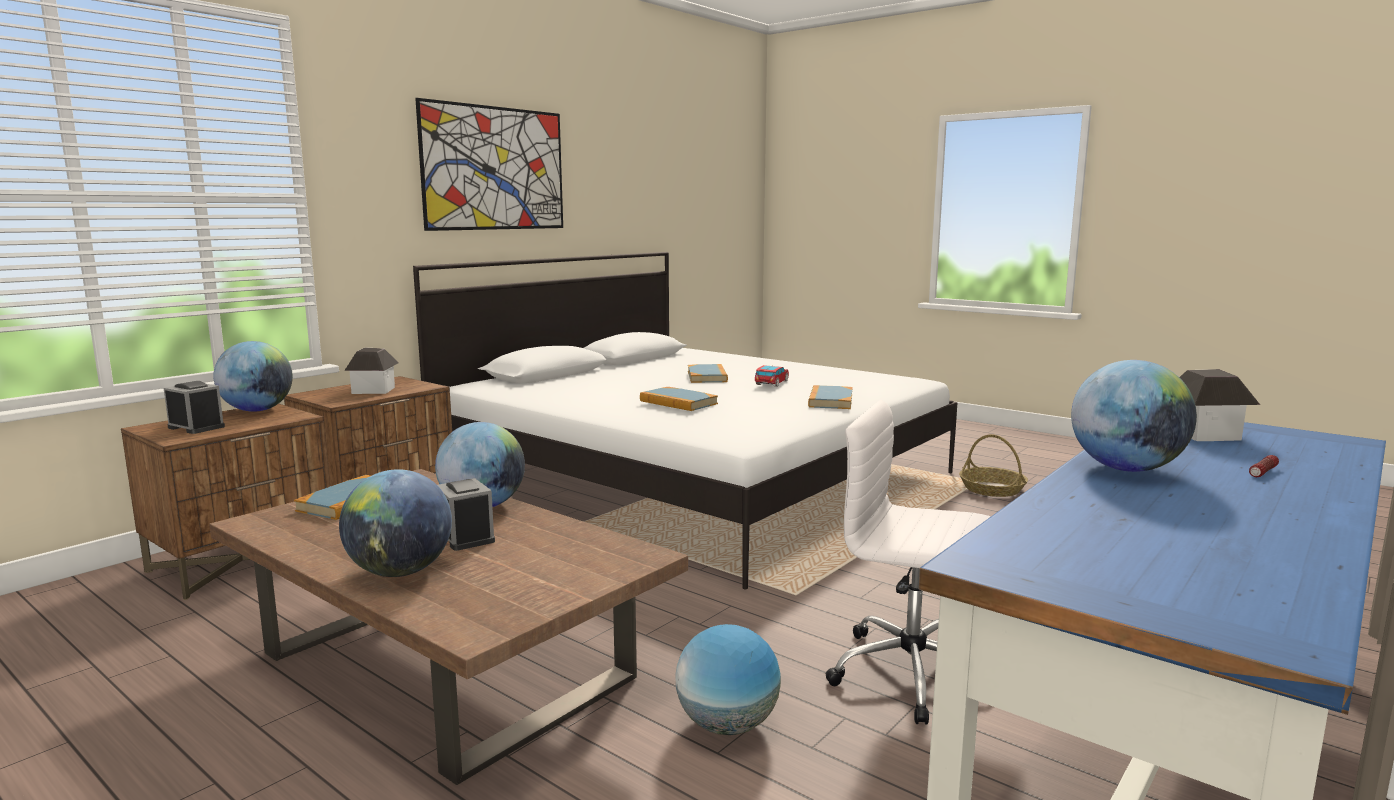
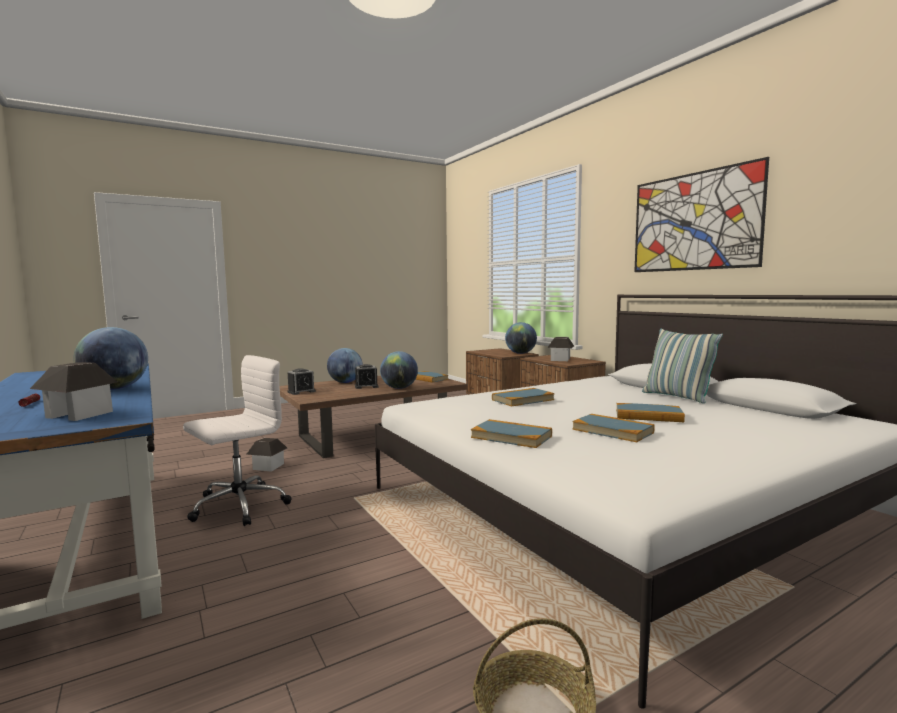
camera: 110 degrees right, 5 degrees down
(196, 427) = (493, 351): alarm clock -> alarm clock (301, 392)
(604, 372) = (677, 397): none -> pillow
(727, 726) = (268, 466): globe -> toy house
(771, 383) = (612, 431): toy car -> book

